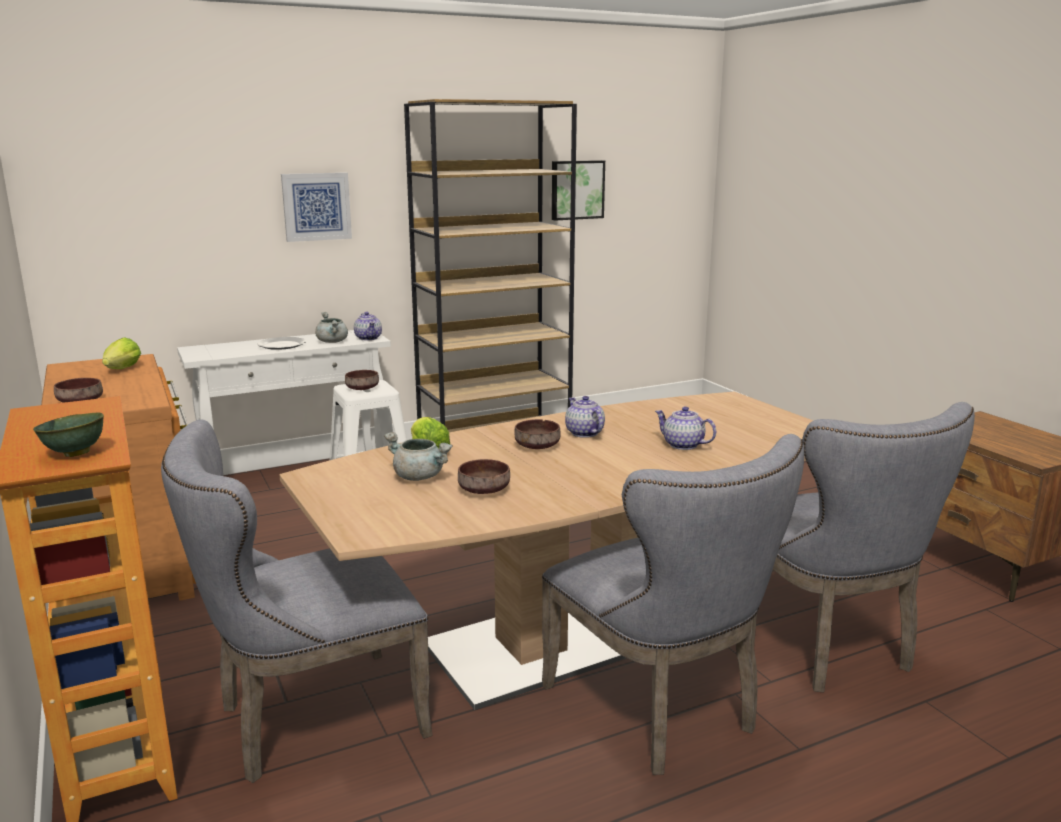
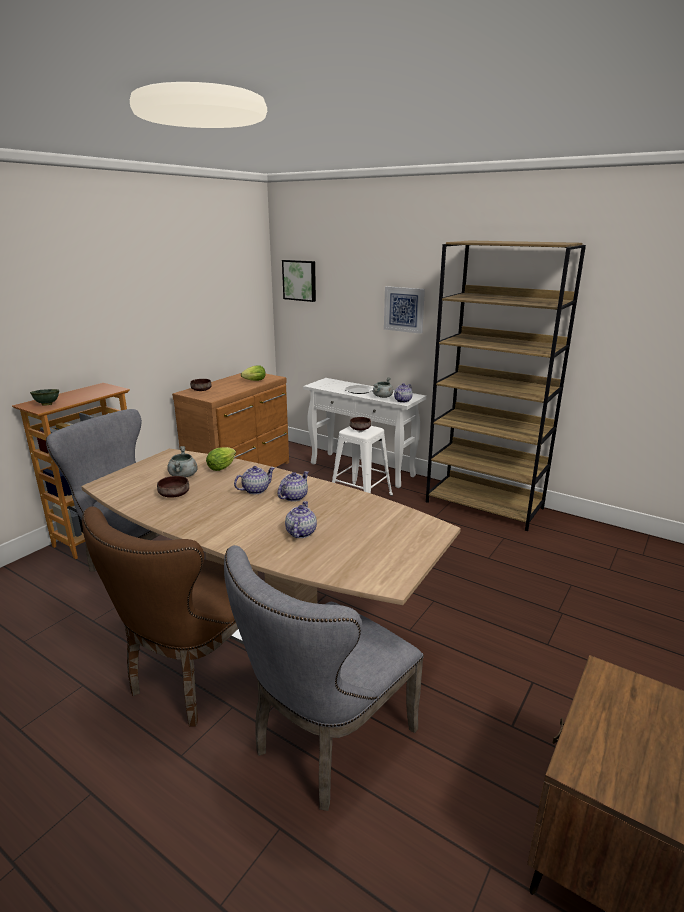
camera: 60 degrees right, 5 degrees up
(536, 446) = (256, 490): brown bowl -> teapot
(576, 190) = (614, 322): picture -> picture (300, 280)
(661, 712) = (195, 677): grey chair -> brown chair

